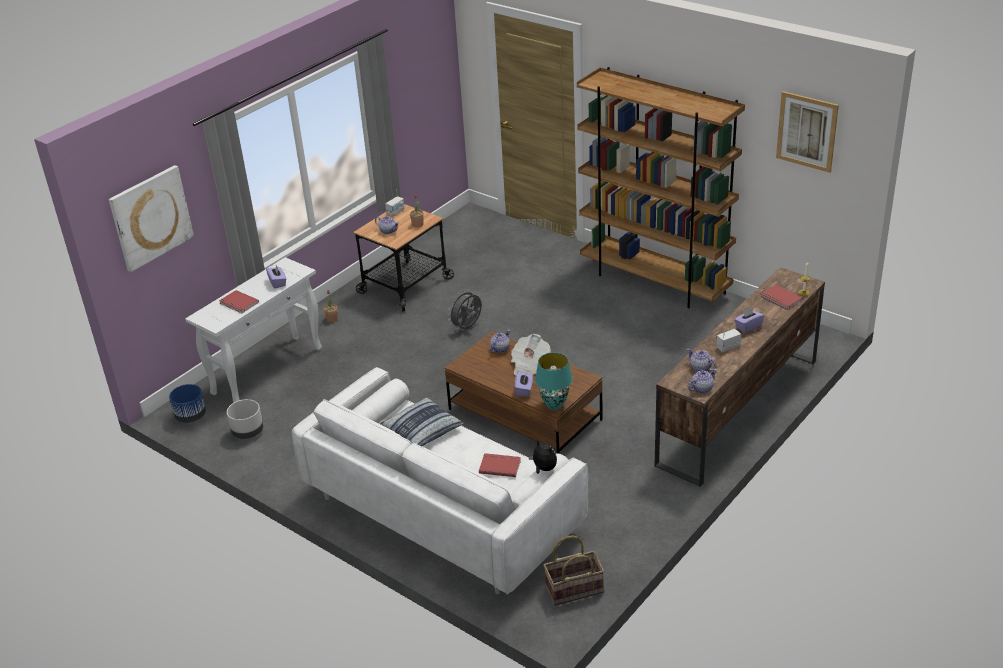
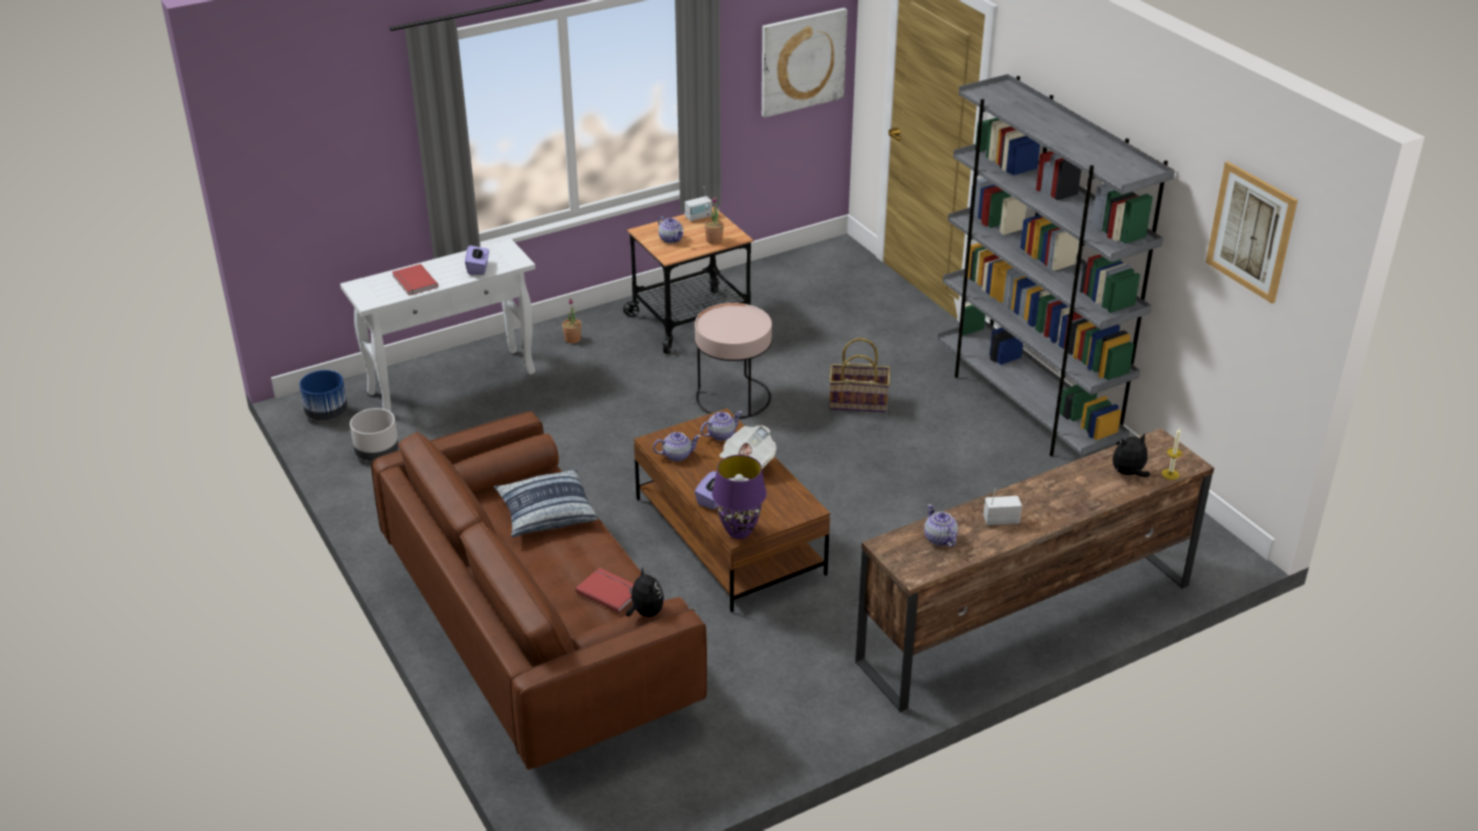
camera: 20 degrees right, 0 degrees up
(151, 217) = (316, 140): picture -> picture (802, 61)
(443, 512) = (538, 632): white sofa -> brown sofa
(467, 327) = (733, 398): grey fan -> pink side table
(554, 405) = (738, 532): turquoise table lamp -> purple table lamp
(574, 588) = (635, 794): basket -> basket (858, 402)
(655, 282) = (1027, 406): brown bookcase -> grey bookcase
(702, 388) = (921, 567): teapot -> teapot (677, 455)
(748, 327) = (1051, 500): purple tissue box -> none
(780, 299) = (1128, 474): red book -> plush toy

